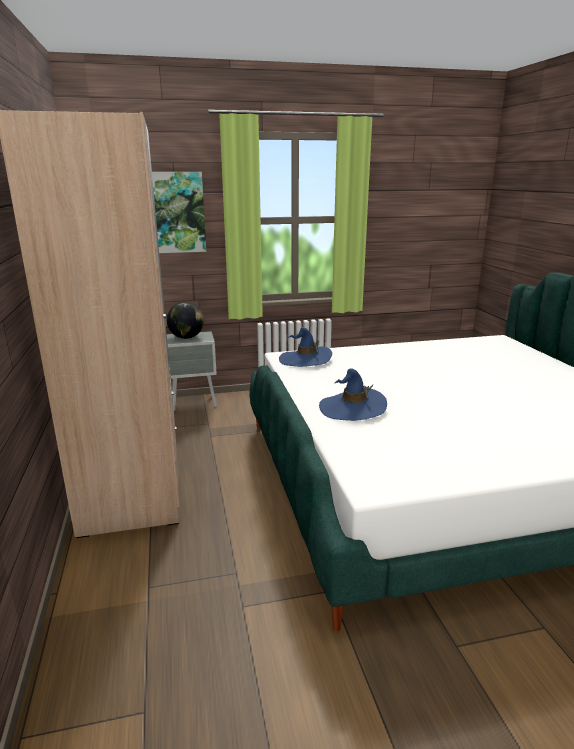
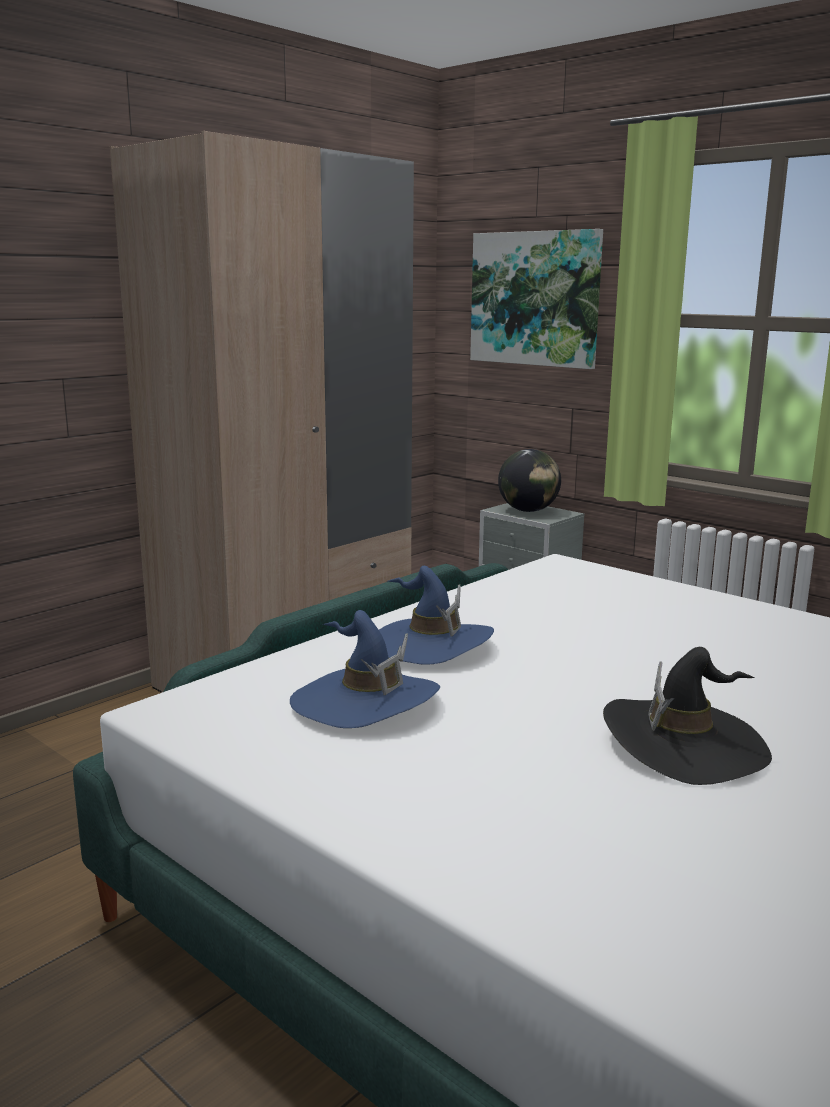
camera: 55 degrees right, 5 degrees down
(305, 360) = (574, 578): blue hat -> blue hat (365, 703)
(489, 398) = (684, 745): none -> black hat

